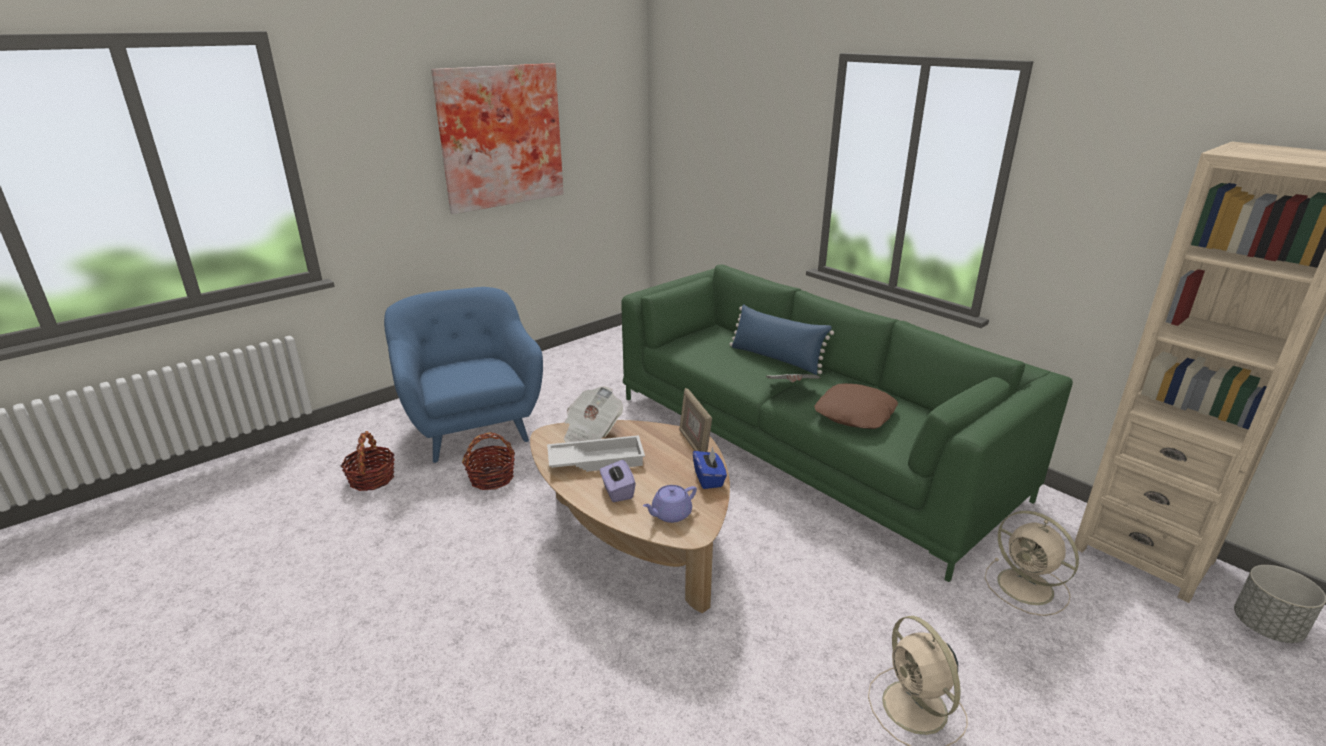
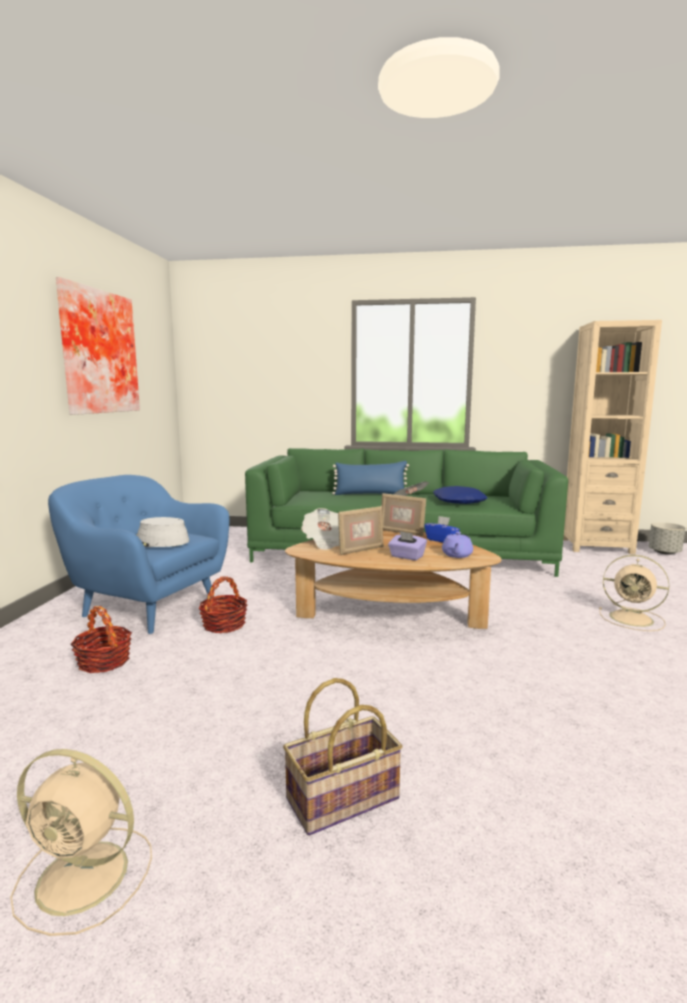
camera: 40 degrees left, 15 degrees down
(313, 709) = (343, 800): none -> basket
(458, 375) = (157, 541): none -> grey hat
(596, 459) = (361, 550): white tray -> picture frame
(855, 414) = (459, 501): brown pillow -> blue pillow
(1027, 588) = (585, 568): beige fan -> beige fan (86, 877)

